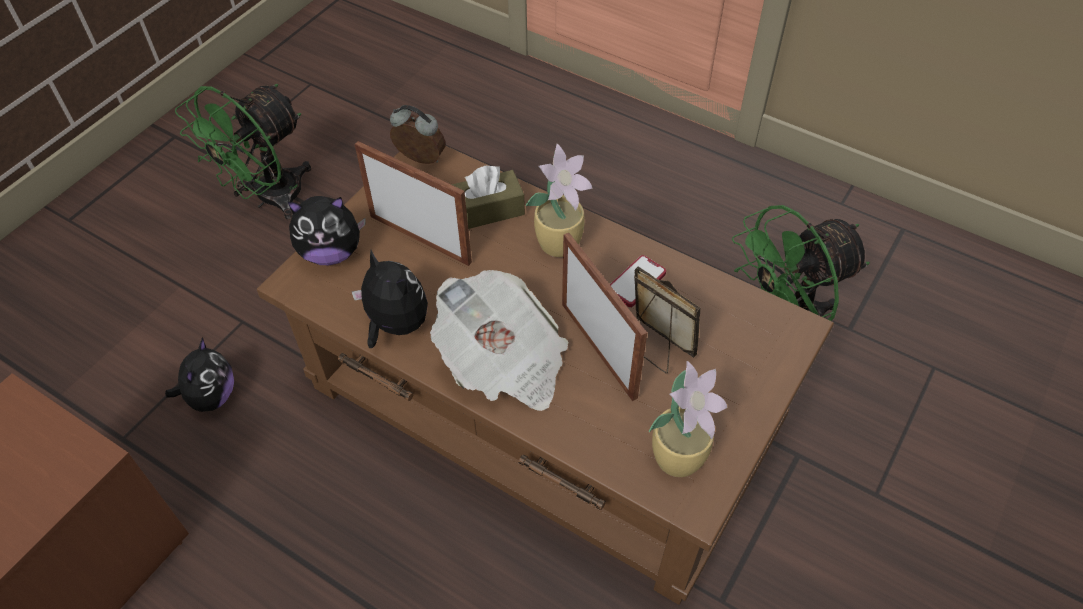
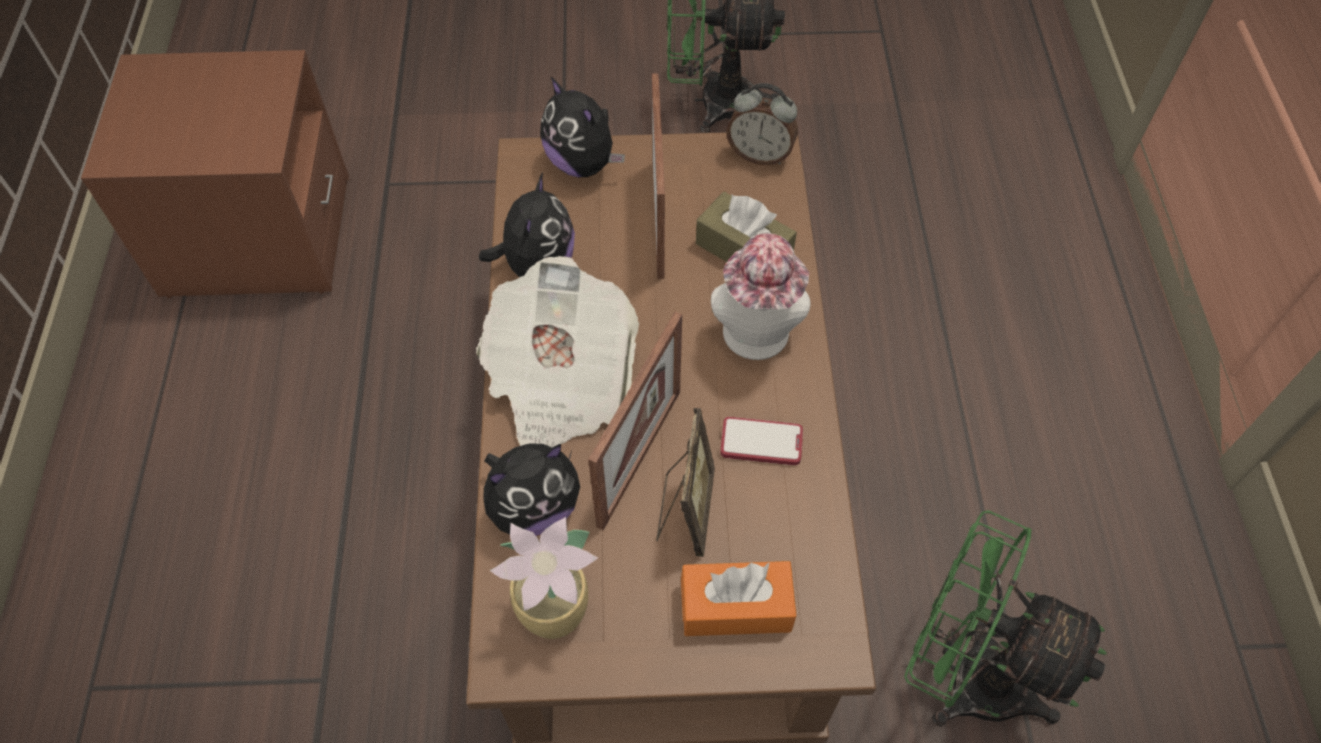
camera: 55 degrees right, 5 degrees up
(211, 396) = (470, 213): plush toy -> plush toy (534, 508)
(419, 160) = (760, 155): alarm clock -> alarm clock turned 120 degrees clockwise
(561, 243) = (756, 340): potted plant -> hat
(740, 358) = (736, 607): none -> orange tissue box

